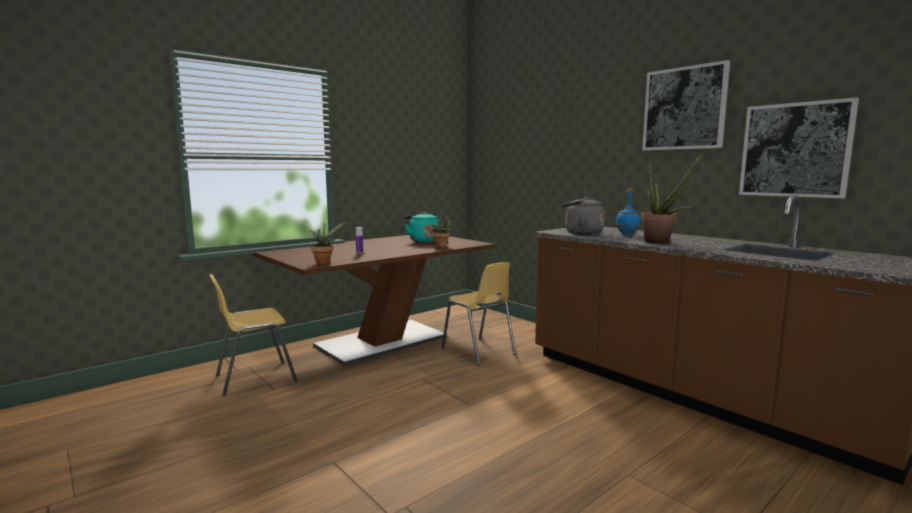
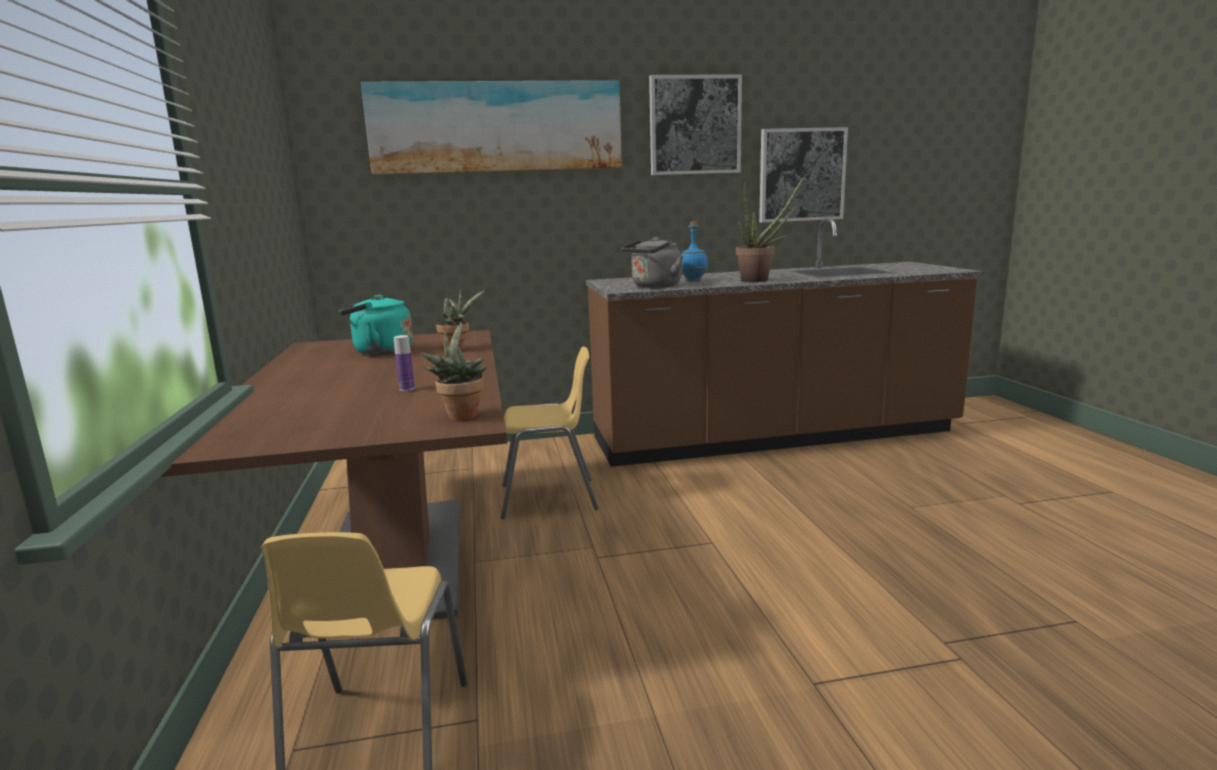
camera: 60 degrees left, 5 degrees up
(551, 120) = (496, 127): none -> picture

